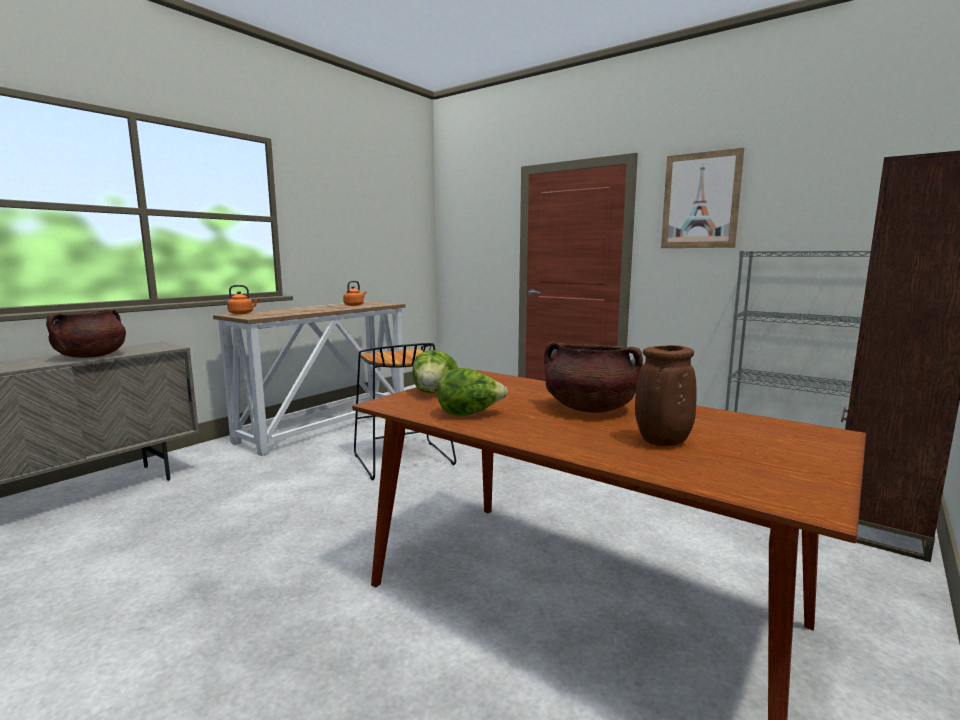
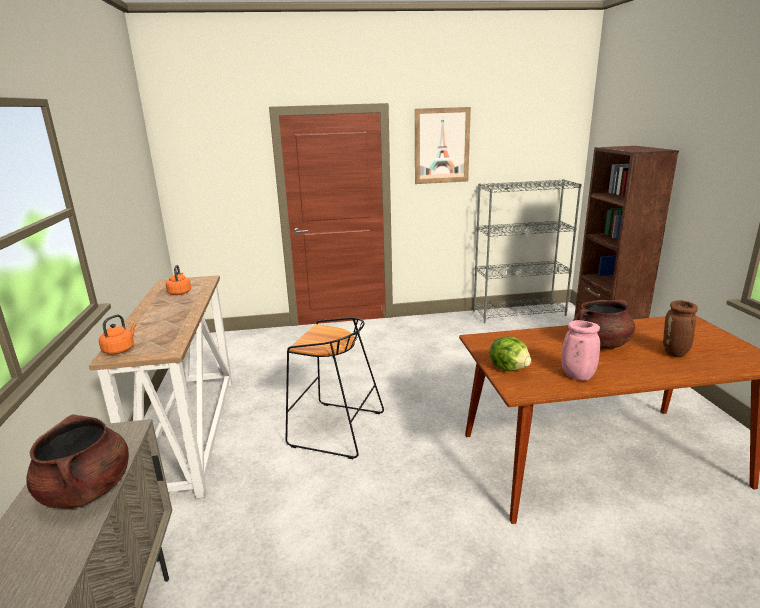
camera: 45 degrees left, 10 degrees up
(469, 414) = (576, 376): lettuce -> pink vase

